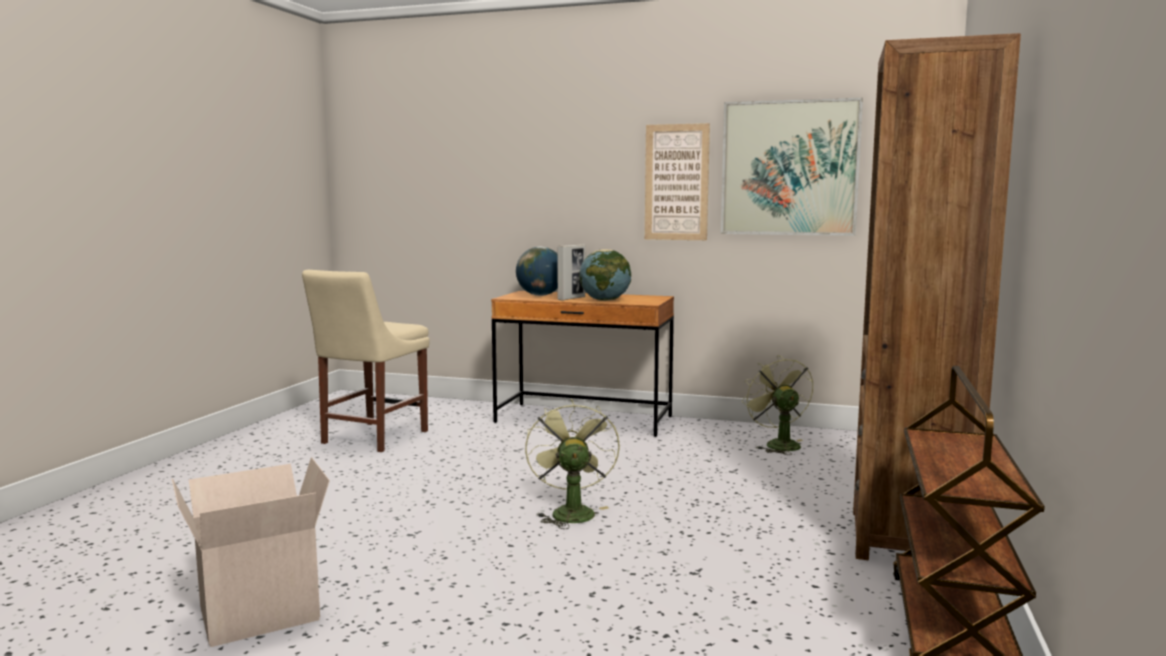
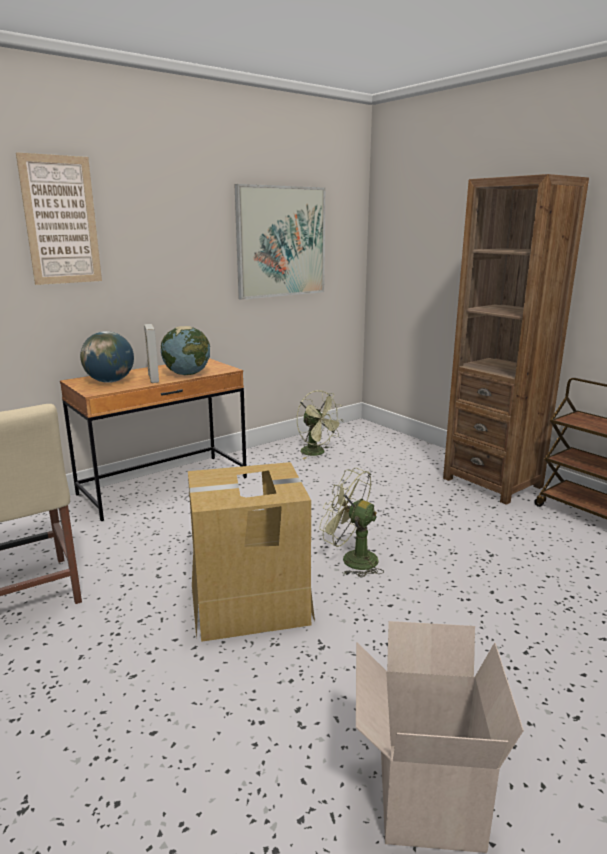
camera: 55 degrees left, 10 degrees up
(443, 496) = (250, 603): none -> cardboard box
(676, 182) = (201, 256): picture -> picture (61, 220)
(777, 444) = (317, 453): green fan -> green fan turned 150 degrees counterclockwise

